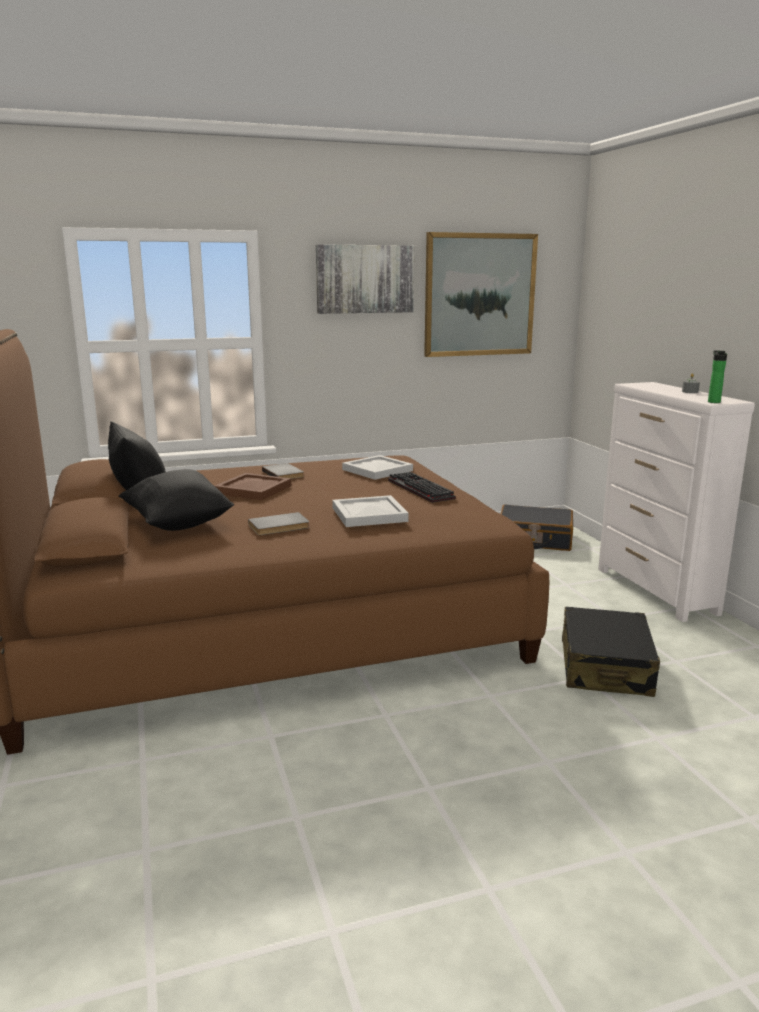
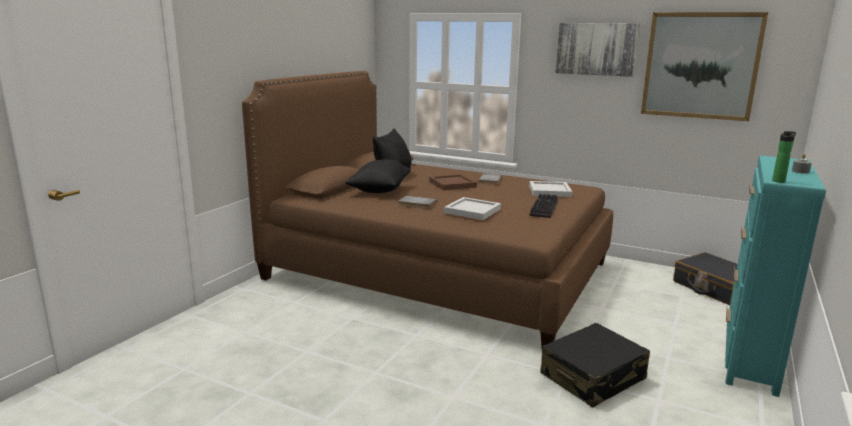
camera: 45 degrees right, 0 degrees up
(656, 591) = (750, 357): white dresser -> turquoise dresser

